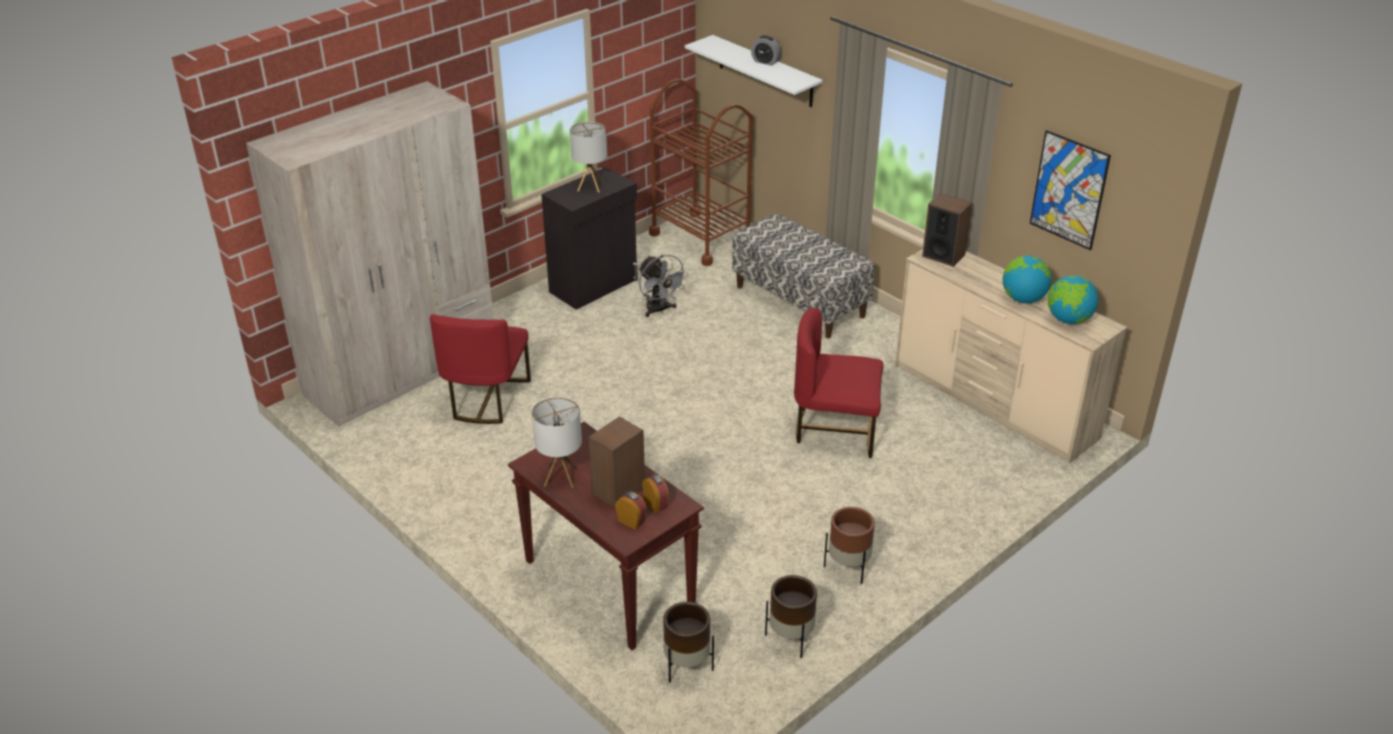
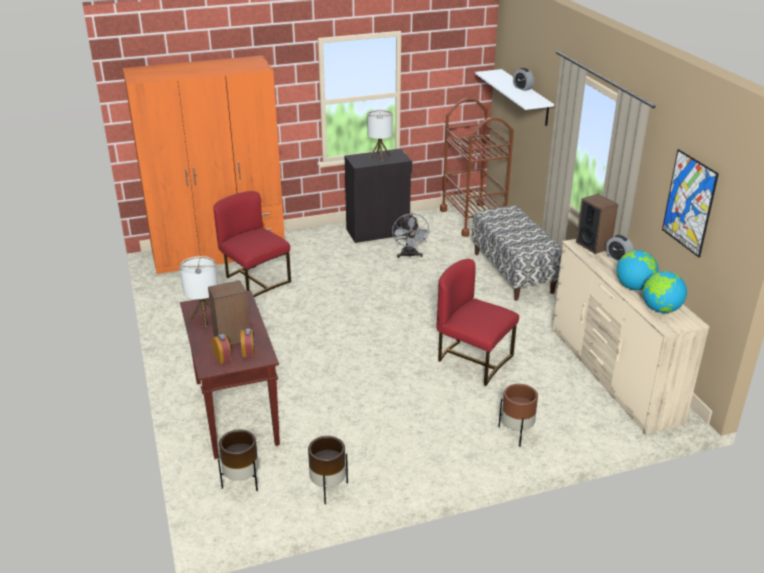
camera: 25 degrees right, 5 degrees down
(402, 372) = (219, 253): beige wardrobe -> orange wardrobe
(486, 399) = (255, 281): red chair -> red chair turned 105 degrees clockwise
(848, 568) = (408, 455): brown planter -> brown planter (516, 433)
(980, 265) = (617, 258): none -> alarm clock

